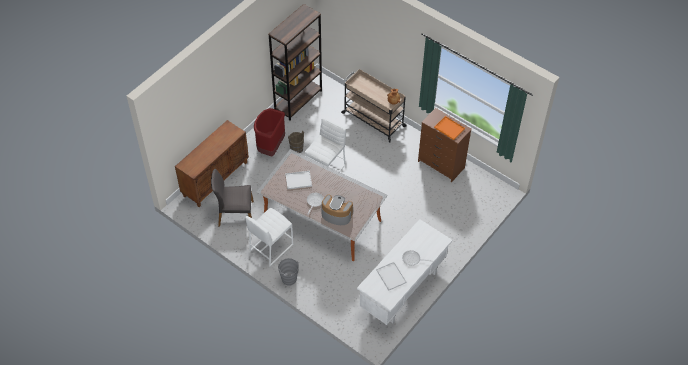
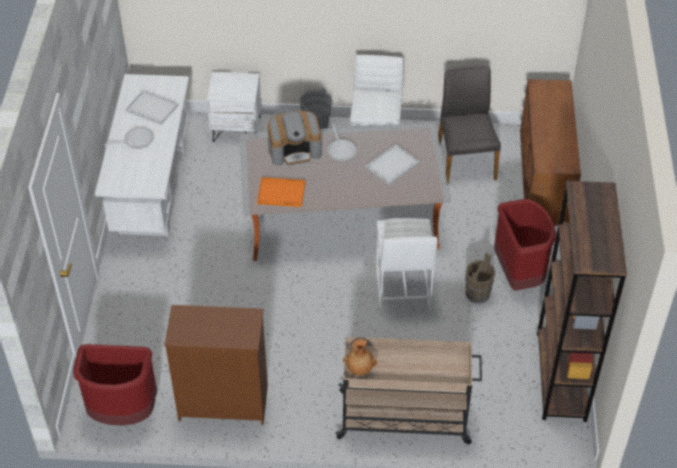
camera: 145 degrees right, 5 degrees down
(235, 214) = (465, 160): grey chair -> grey chair turned 60 degrees counterclockwise
(331, 304) = (237, 129): none -> white nightstand
(448, 128) = (206, 323): orange tray -> orange tray (282, 192)
(485, 183) = (123, 412): none -> red trash can

